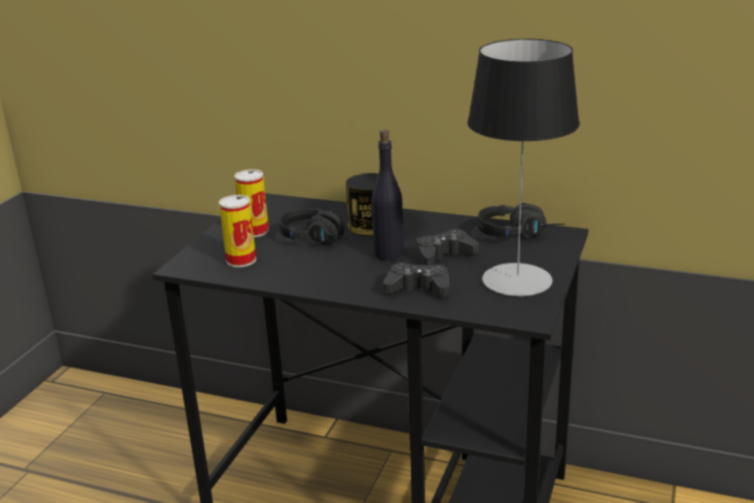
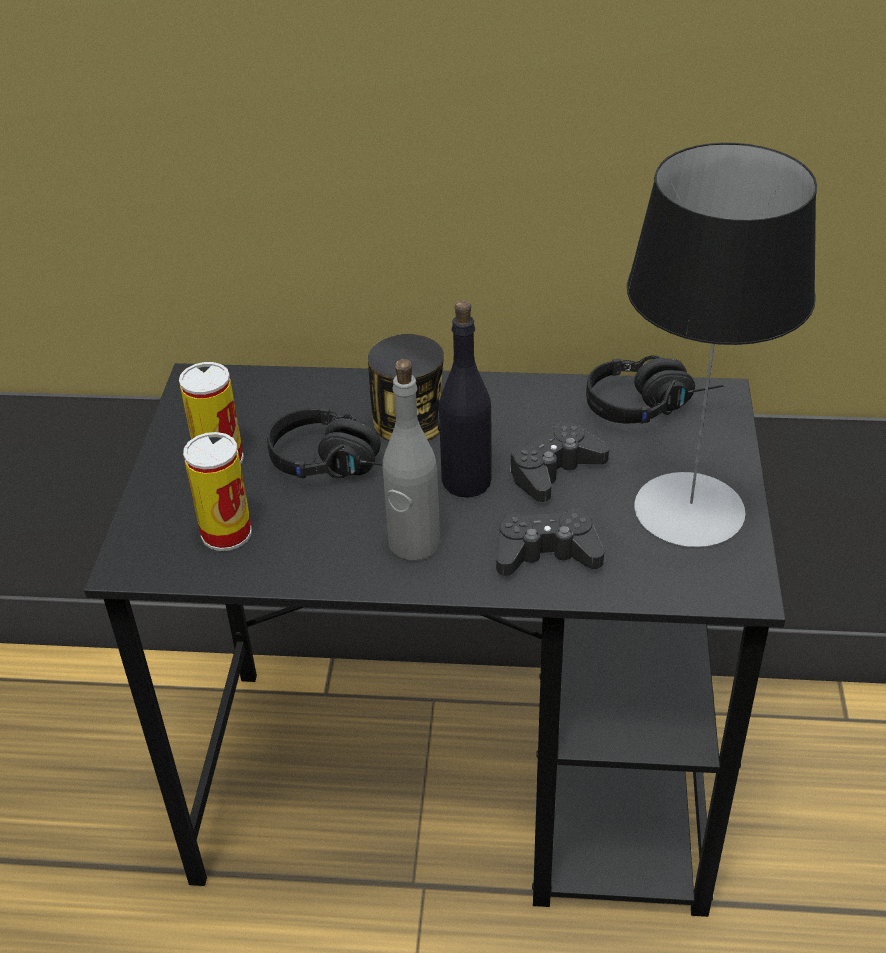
camera: 15 degrees left, 15 degrees up
(343, 276) = (413, 544): none -> grey bottle

